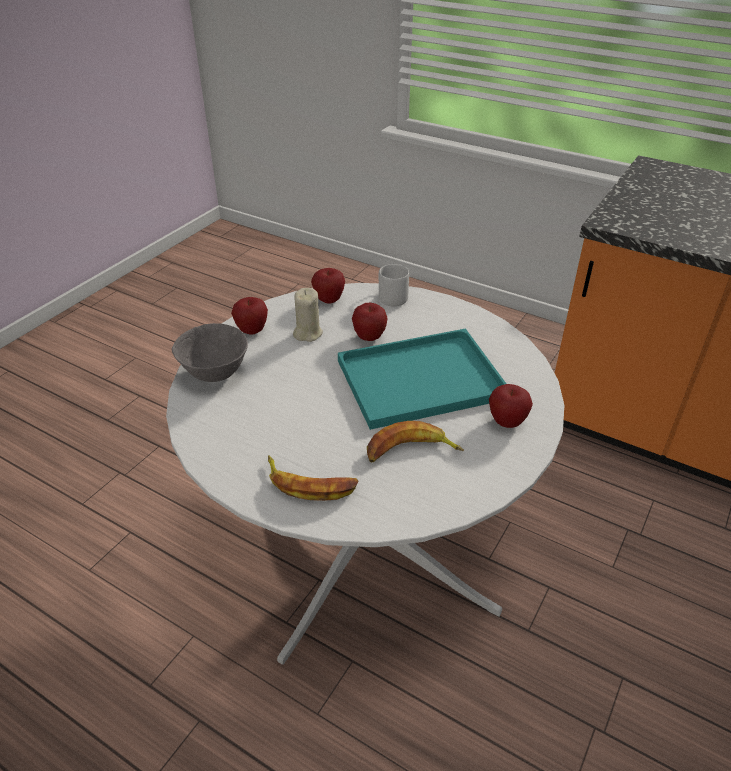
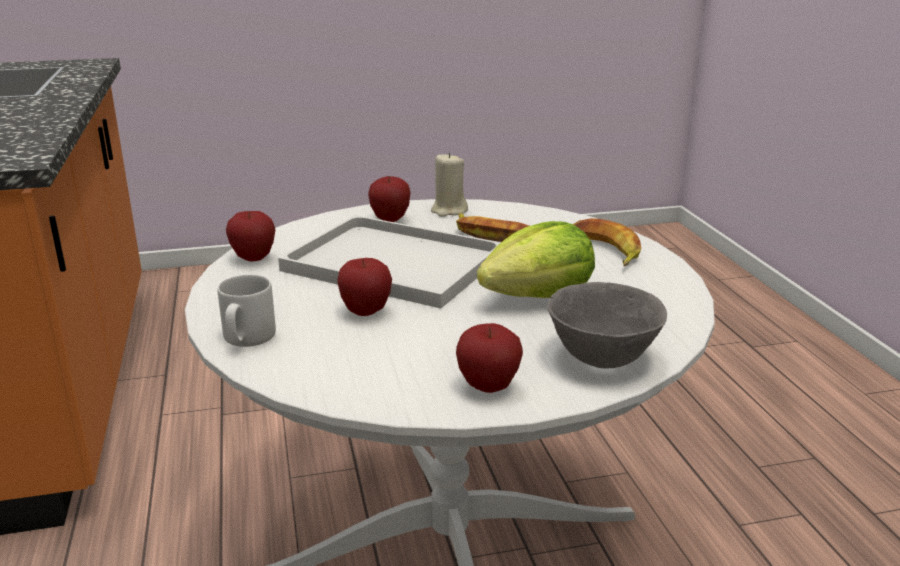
camera: 135 degrees left, 15 degrees down
(298, 402) = (538, 296): none -> lettuce
(307, 333) = (423, 349): beige candle -> beige candle (449, 211)
(329, 300) = (321, 375): apple -> apple (253, 259)
(418, 381) = (398, 263): turquoise tray -> white tray

